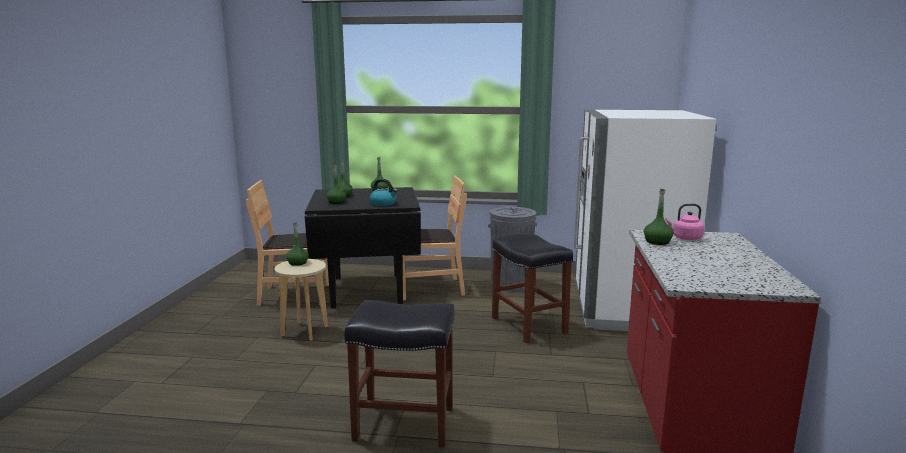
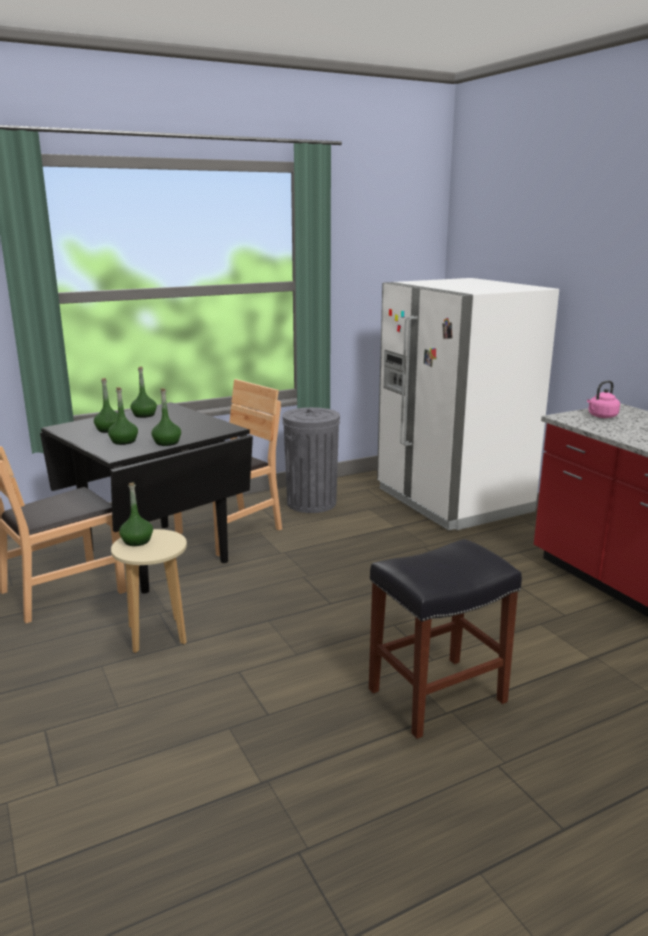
camera: 35 degrees left, 5 degrees up
(384, 203) = (193, 432): kettle -> none
(529, 325) = (396, 544): black stool -> none
(657, 242) = (592, 425): green bottle -> green bottle (167, 442)

